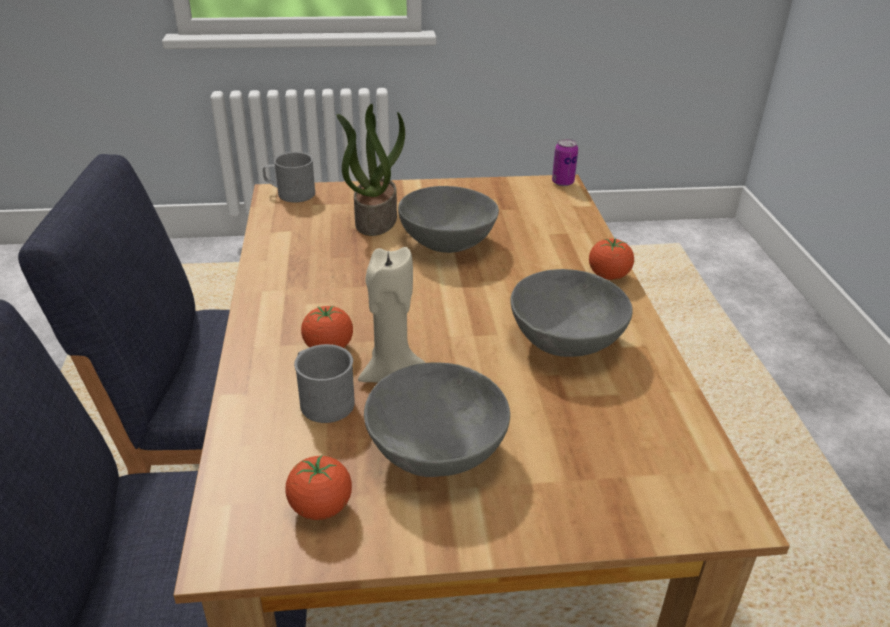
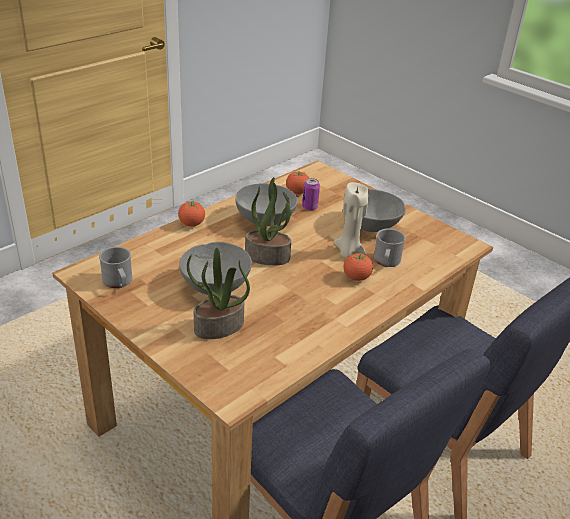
camera: 130 degrees left, 0 degrees up
(290, 193) = (225, 392): grey mug -> grey mug (119, 282)
(321, 508) = (428, 236): tomato -> tomato (297, 192)
(464, 301) = (268, 256): none -> potted plant
(562, 182) = (75, 273): can -> can (309, 207)

